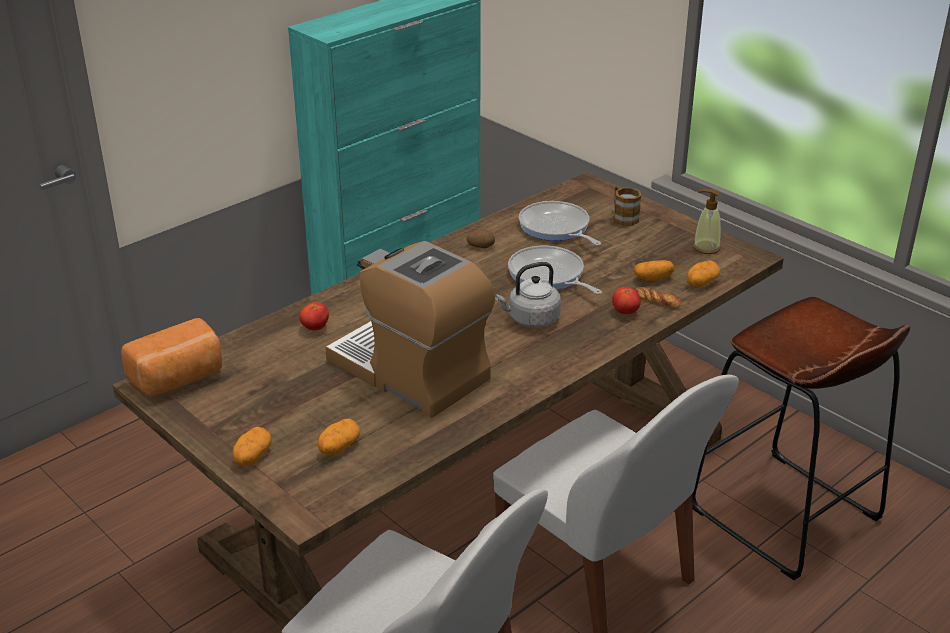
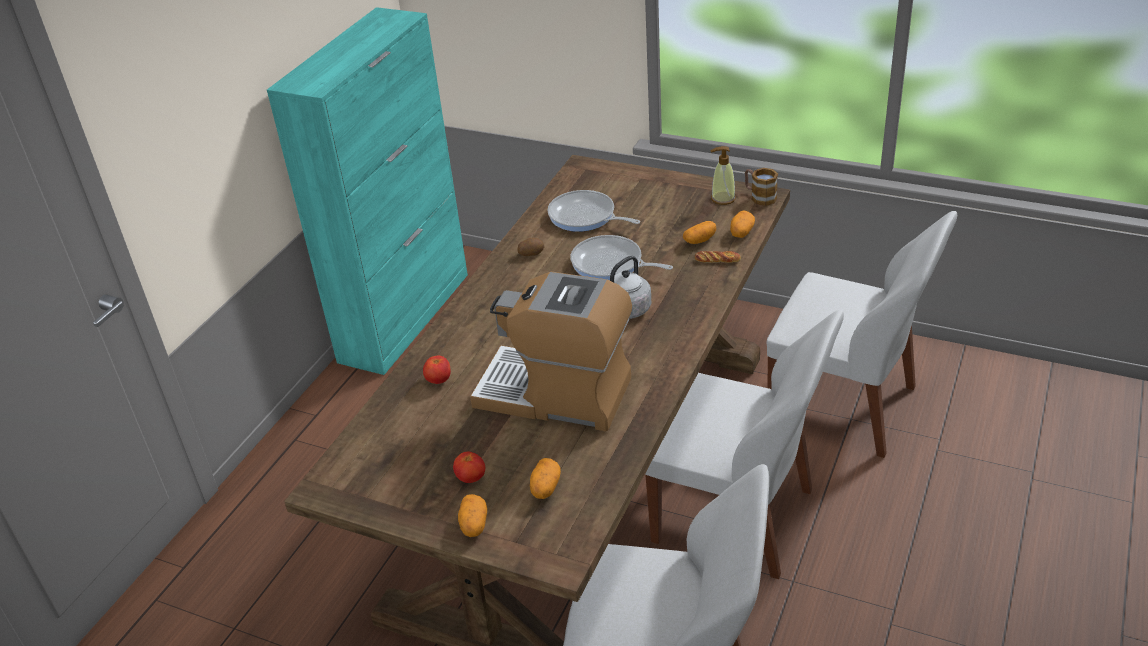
camera: 20 degrees left, 5 degrees up
(179, 379) = (346, 473): bread -> none
(623, 217) = (635, 189): mug -> mug (759, 196)
(625, 312) = (698, 278): tomato -> tomato (471, 478)
(784, 514) = (846, 407): brown stool -> white chair

